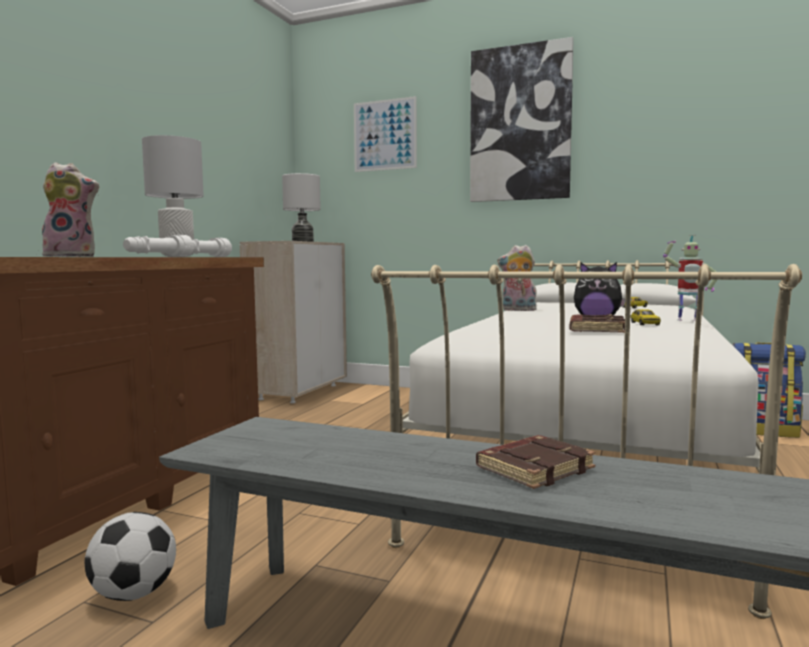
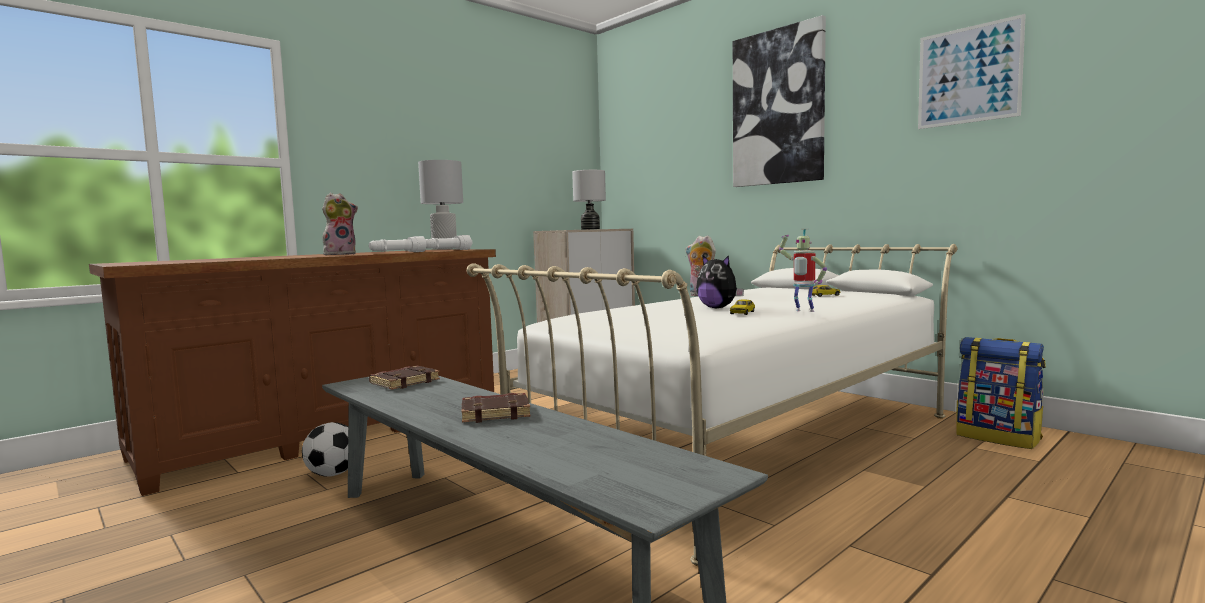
camera: 25 degrees right, 0 degrees up
(72, 256) = (340, 254): plush toy -> plush toy turned 60 degrees counterclockwise
(385, 135) = (665, 127): picture -> picture (968, 75)
(595, 329) = (673, 316): brown book -> brown book (405, 382)

